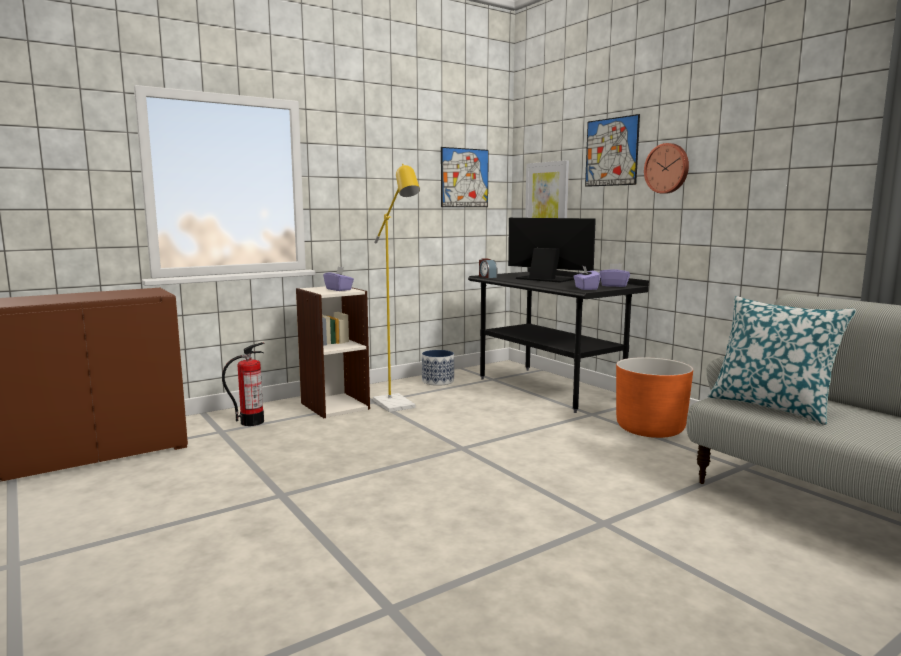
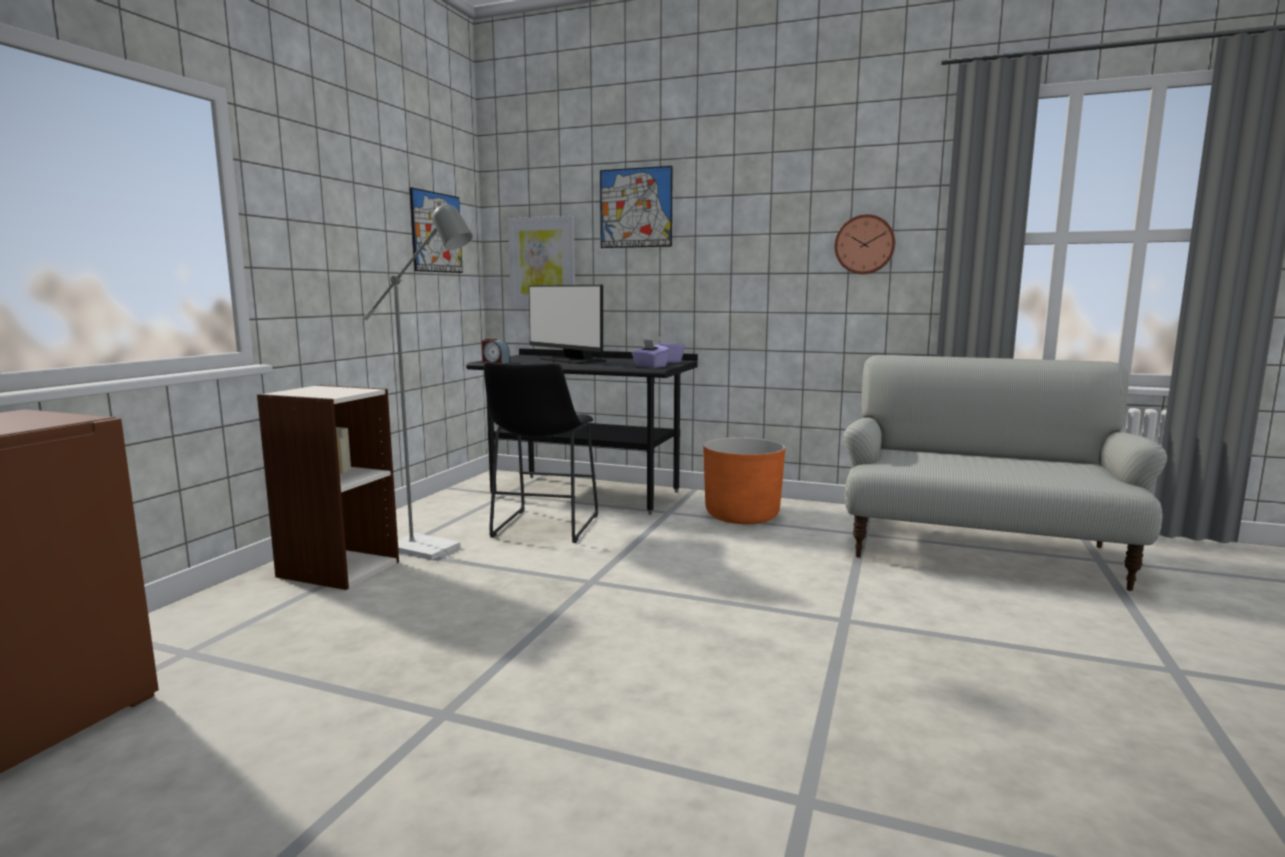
camera: 35 degrees left, 0 degrees up
(252, 422) = (227, 624): fire extinguisher -> none
(339, 289) = (338, 390): purple tissue box -> none
(397, 406) = (433, 550): yellow floor lamp -> grey floor lamp
(438, 381) = (441, 509): planter -> none
(483, 406) = (543, 528): none -> black stool
(545, 279) = (571, 360): monitor -> monitor turned 135 degrees counterclockwise
(667, 168) = (711, 229): wall clock -> wall clock (864, 244)
(772, 406) = (920, 465): pillow -> none

